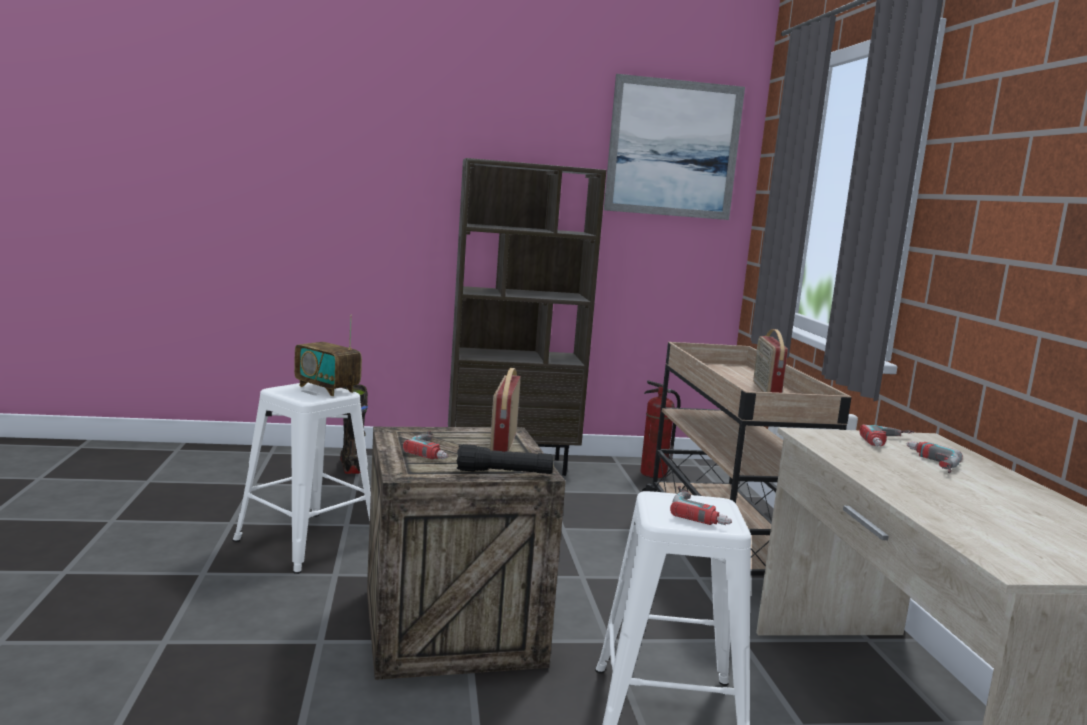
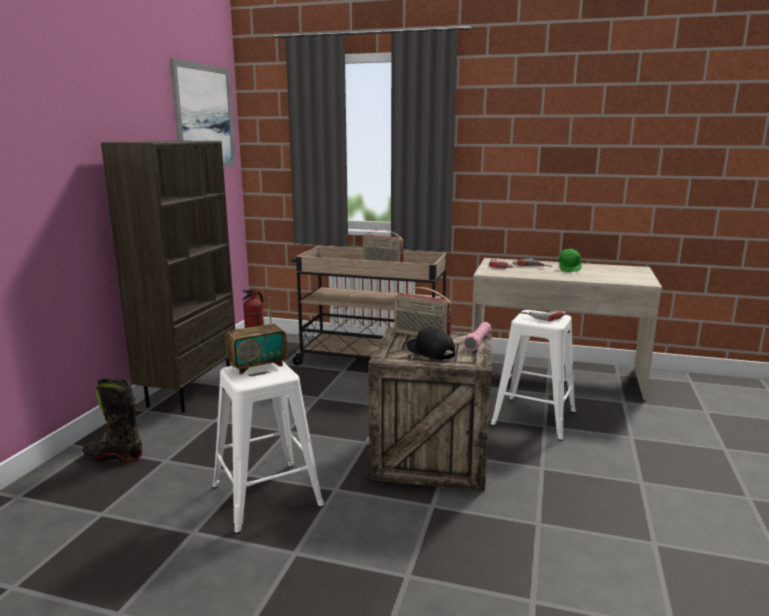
camera: 65 degrees left, 5 degrees up
(436, 449) = (430, 352): power drill -> black cap
(504, 473) = (478, 342): black flashlight -> pink flashlight
(991, 494) = (569, 269): none -> green cap

